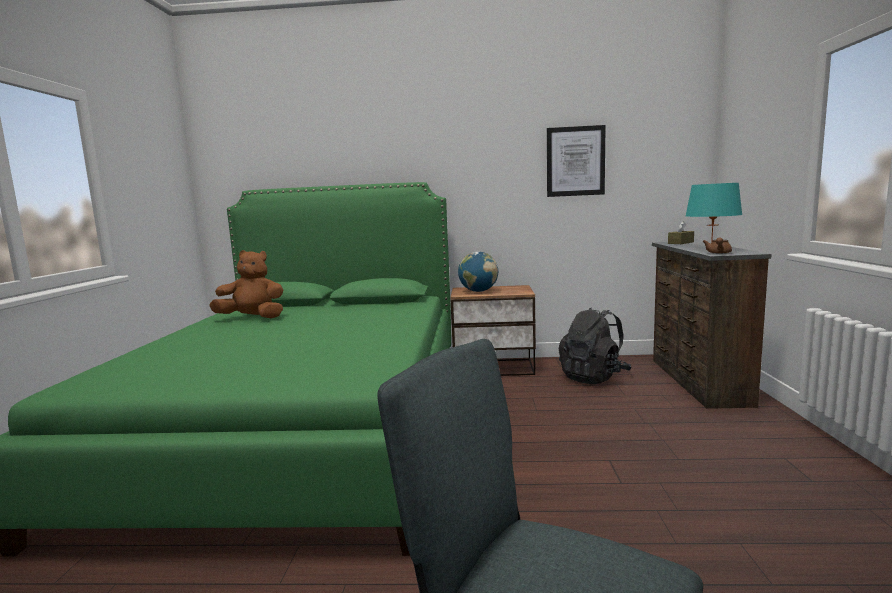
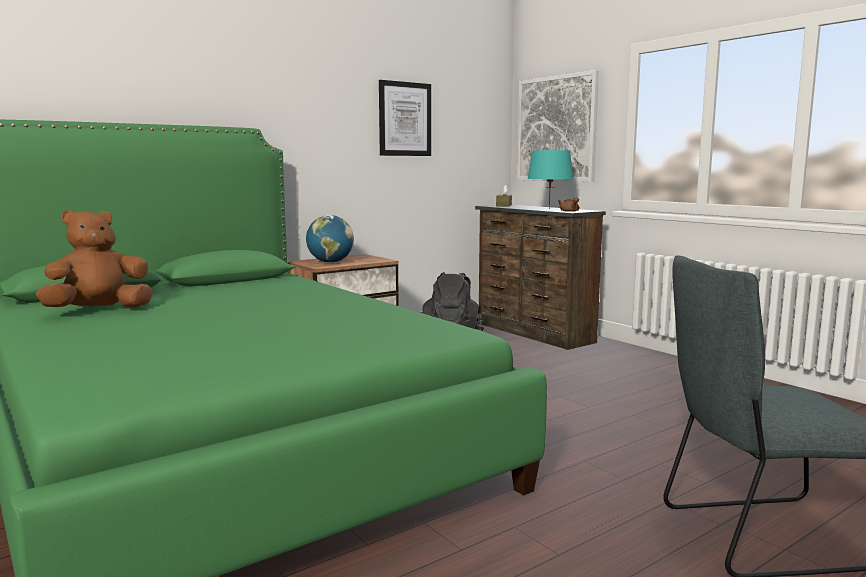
camera: 40 degrees left, 0 degrees up
(749, 157) = (556, 129): none -> picture

